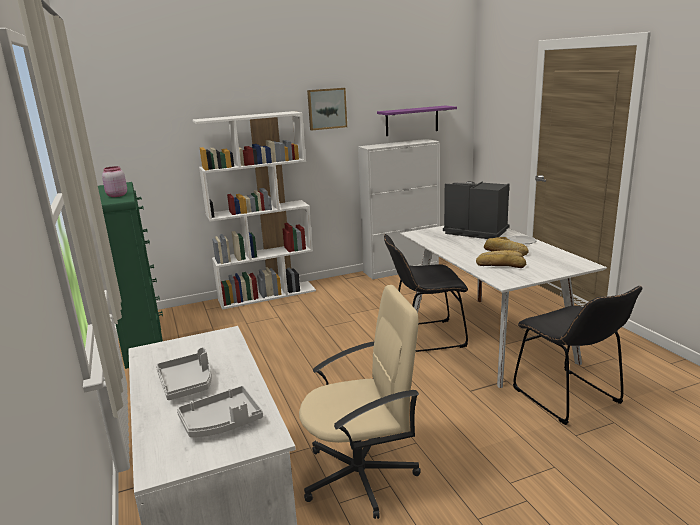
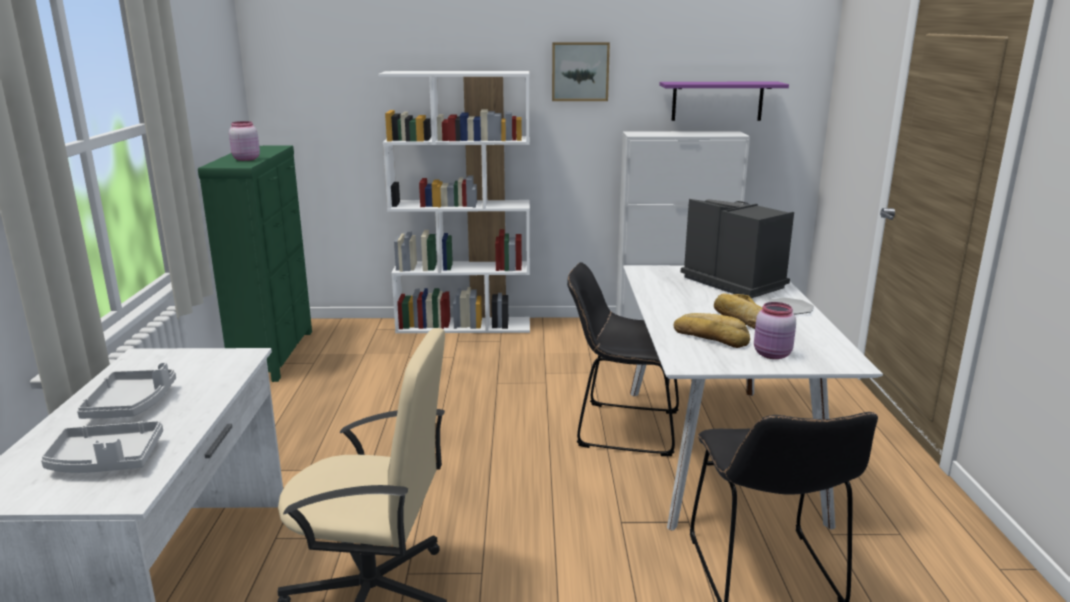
camera: 20 degrees right, 0 degrees up
(543, 268) = (772, 355): none -> pink jar

